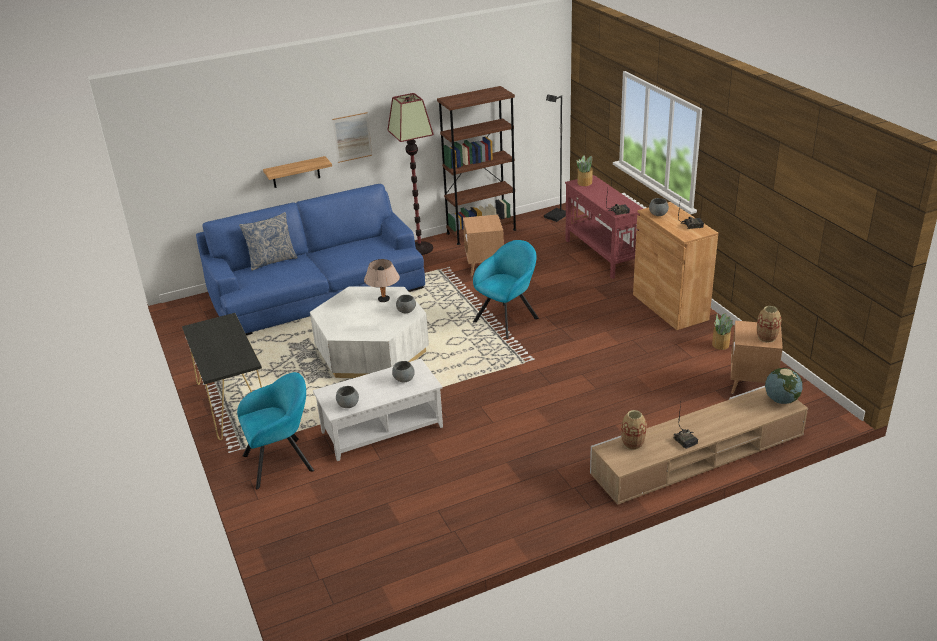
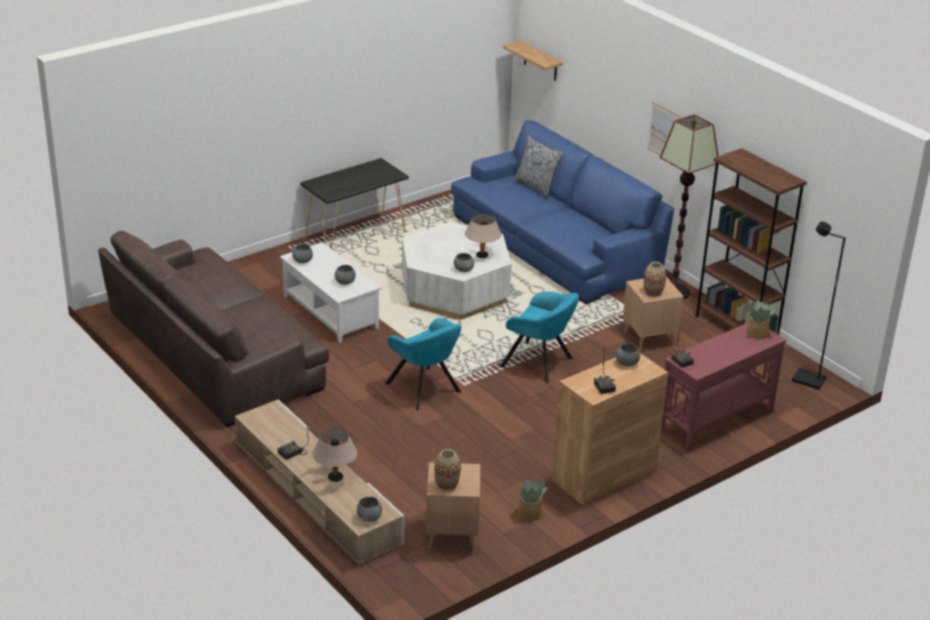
camera: 75 degrees right, 0 degrees up
(282, 461) = (280, 271): turquoise armchair -> turquoise armchair (425, 389)
(295, 172) = (615, 131): shelf -> shelf (540, 61)
(434, 519) = (213, 352): none -> brown sofa
(632, 443) = (283, 422): vase -> vase (653, 292)
(723, 416) = (335, 477): none -> beige table lamp
(781, 400) = (369, 517): globe -> grey bowl

